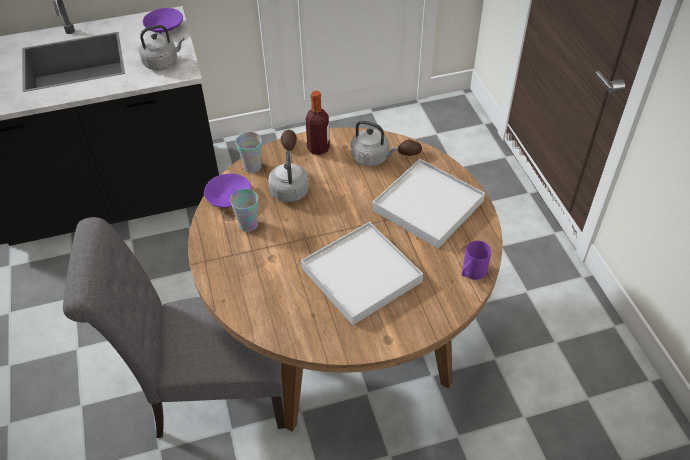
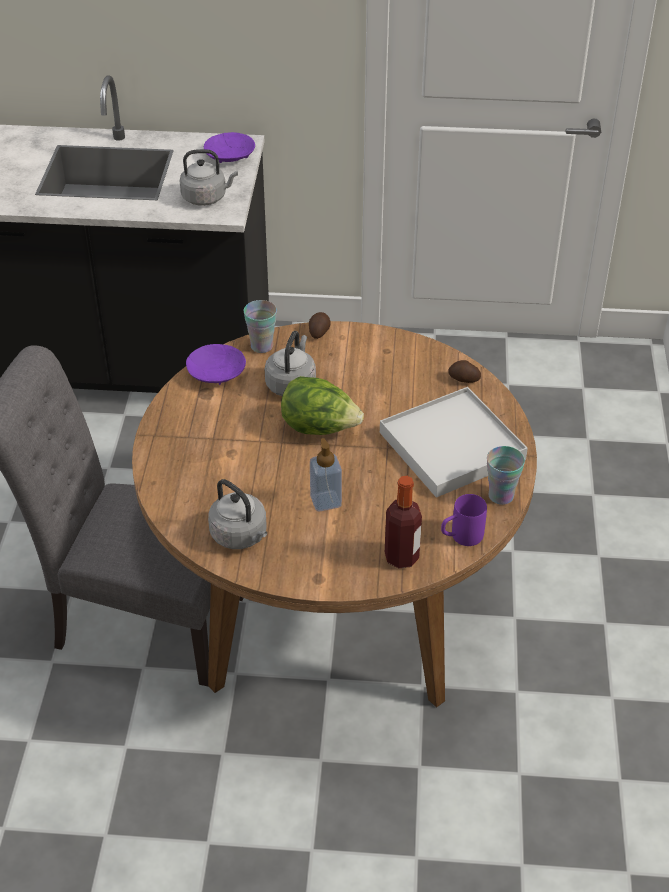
camera: 20 degrees right, 5 degrees down
(248, 225) = (223, 409): cup -> cup (501, 496)
(318, 149) = (352, 345): bottle -> bottle (401, 557)
(327, 219) = (319, 428): none -> lettuce
(361, 275) = (325, 501): white tray -> soap dispenser
(372, 158) = (413, 373): grey kettle -> grey kettle (241, 536)

